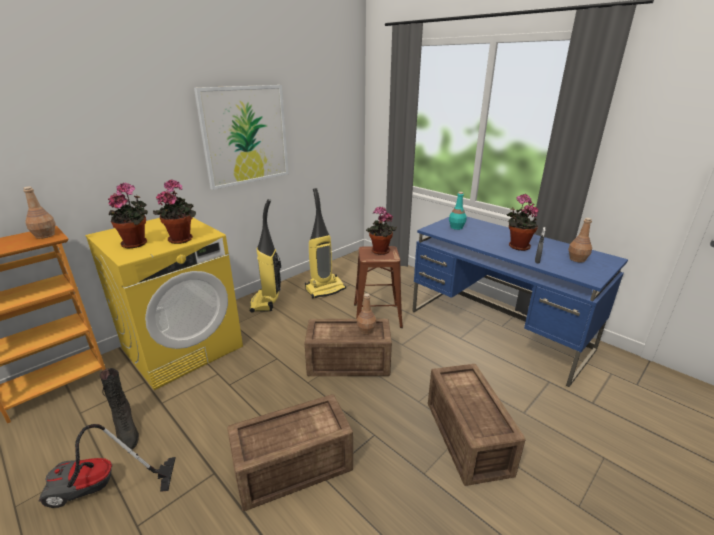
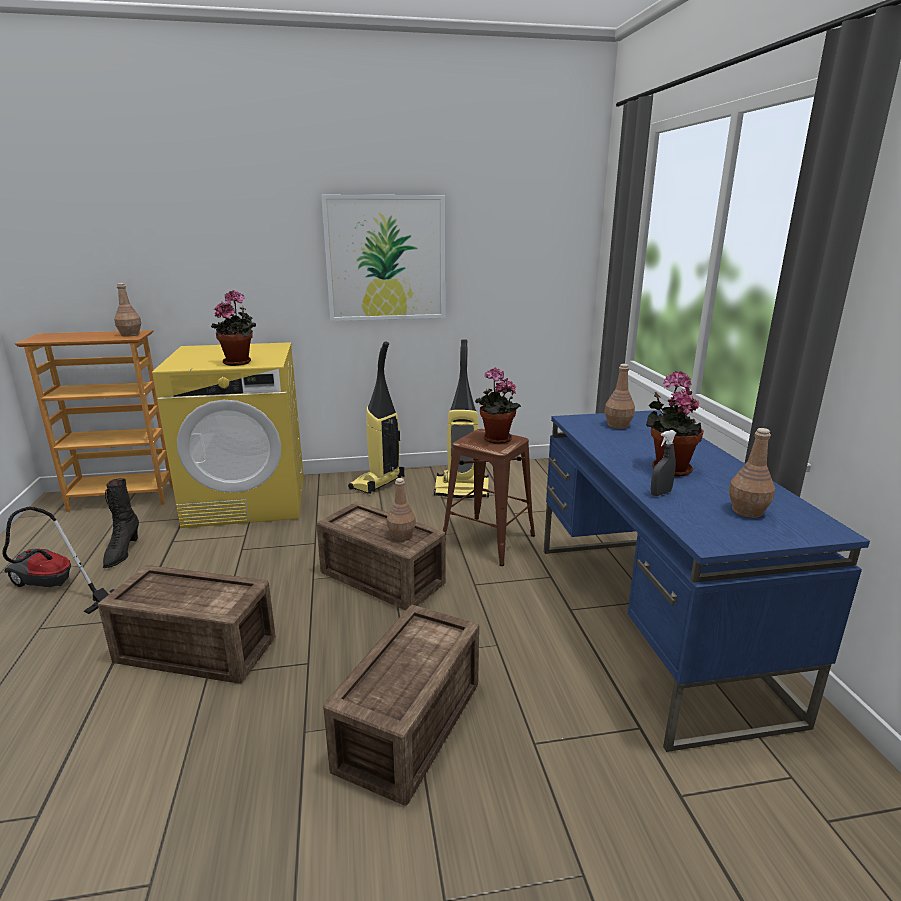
camera: 35 degrees right, 5 degrees down
(137, 243) = (200, 359): potted plant -> none
(456, 227) = (617, 425): turquoise bottle -> brown bottle

